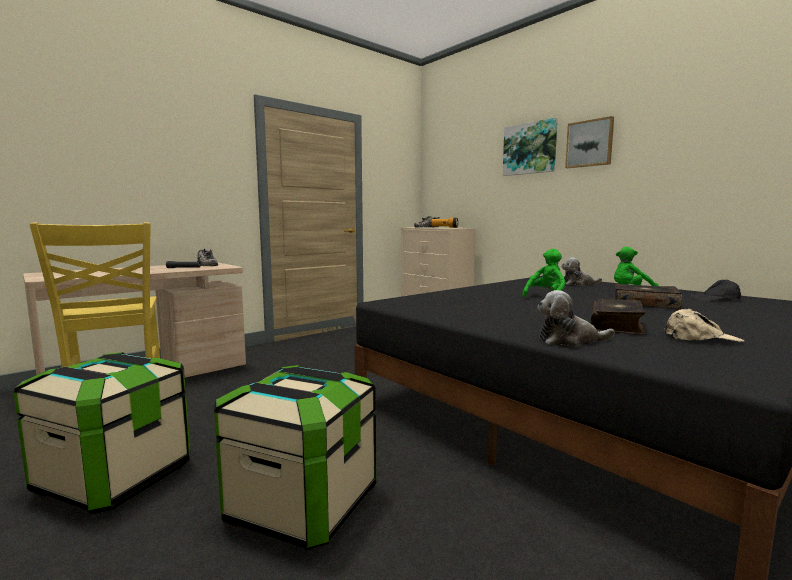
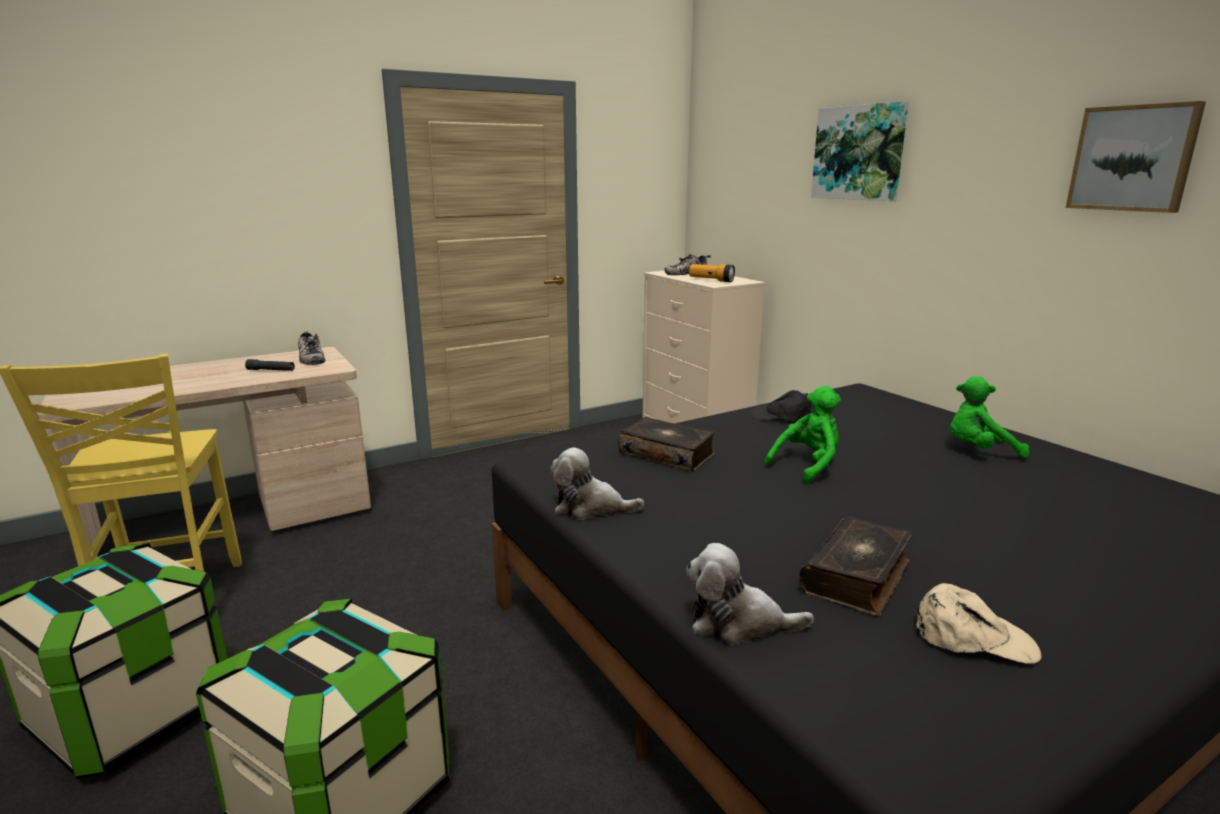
camera: 10 degrees right, 10 degrees up
(578, 284) = (900, 419): plush toy -> plush toy (590, 508)
(590, 143) = (959, 158): picture -> picture (1133, 158)
(644, 304) = (966, 503): book -> book (667, 454)
(715, 299) = (1116, 494): black cap -> black cap (781, 416)

